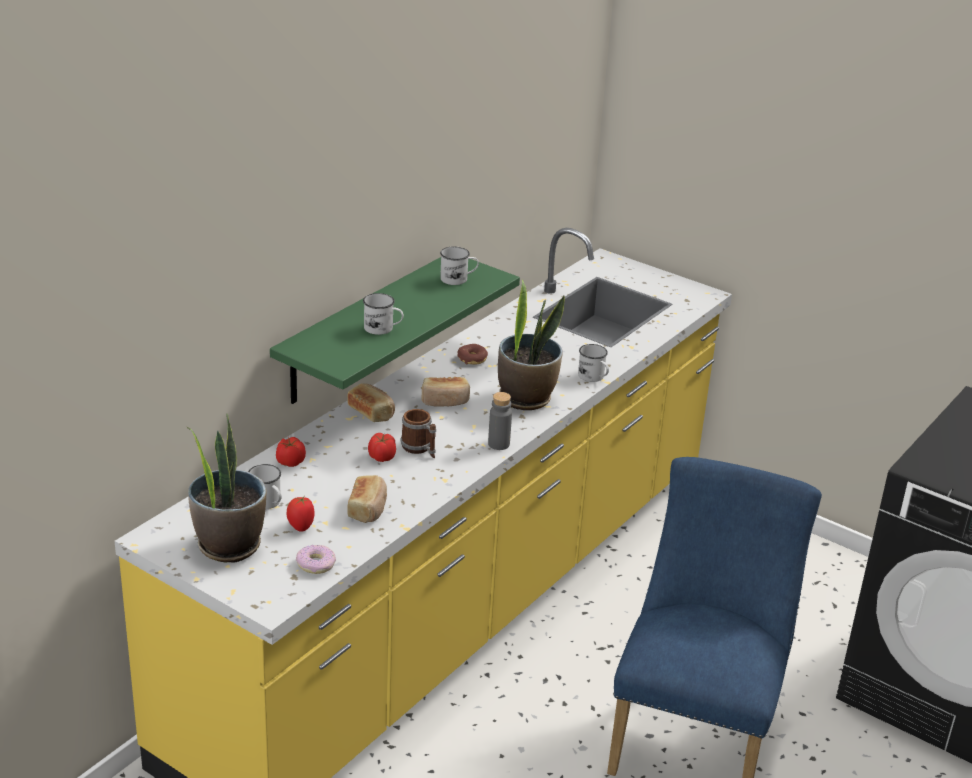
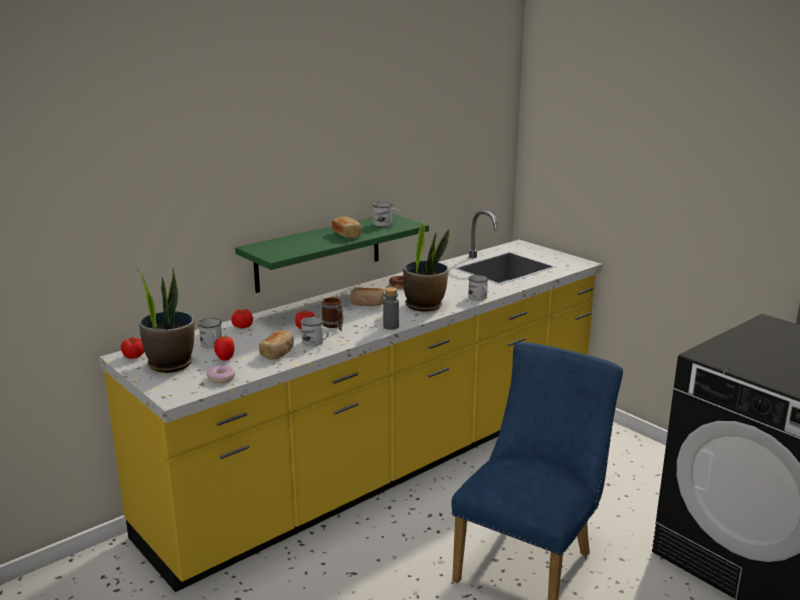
camera: 15 degrees right, 10 degrees down
(165, 535) = (133, 356): none -> tomato
(372, 412) = (314, 306): bread -> bread (347, 234)
(383, 329) = (317, 242): white mug -> white mug (315, 343)

